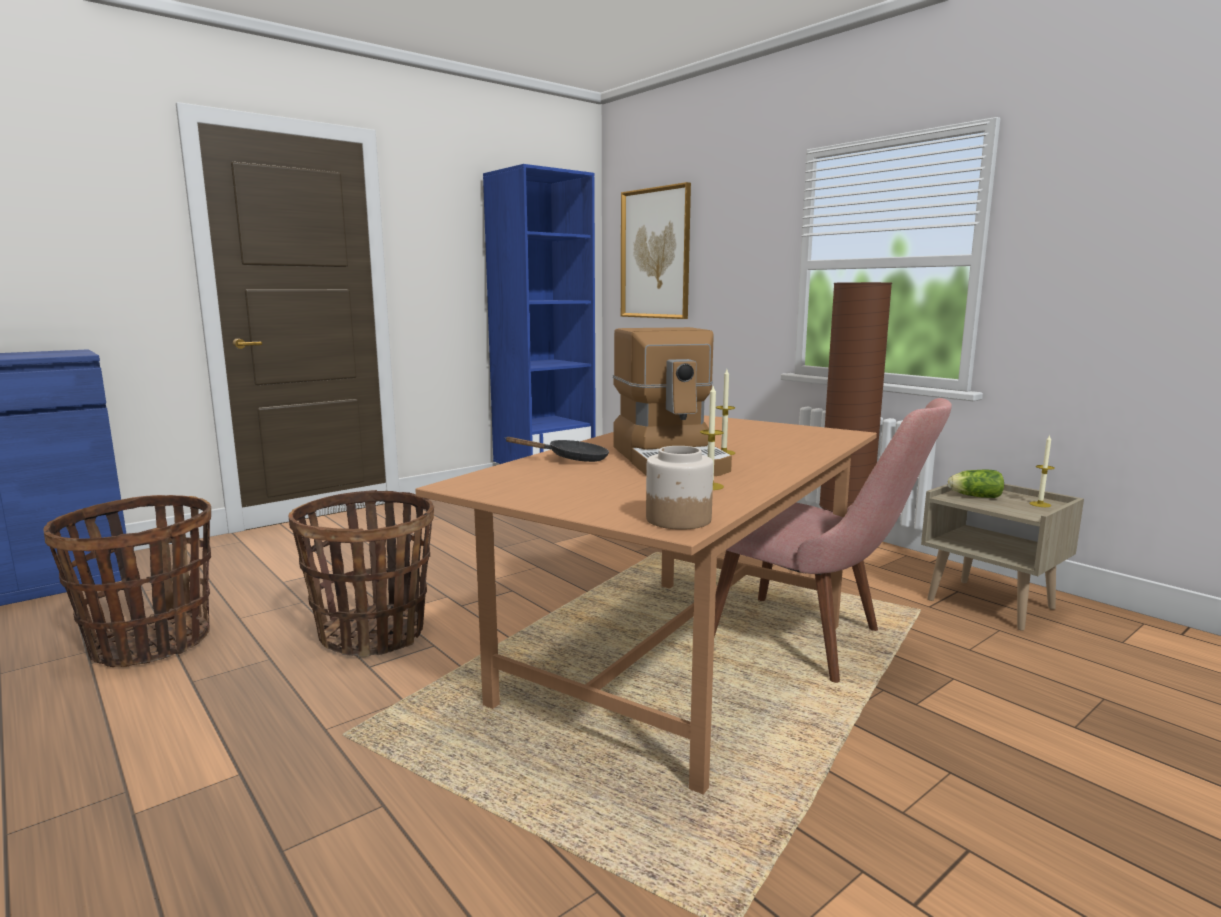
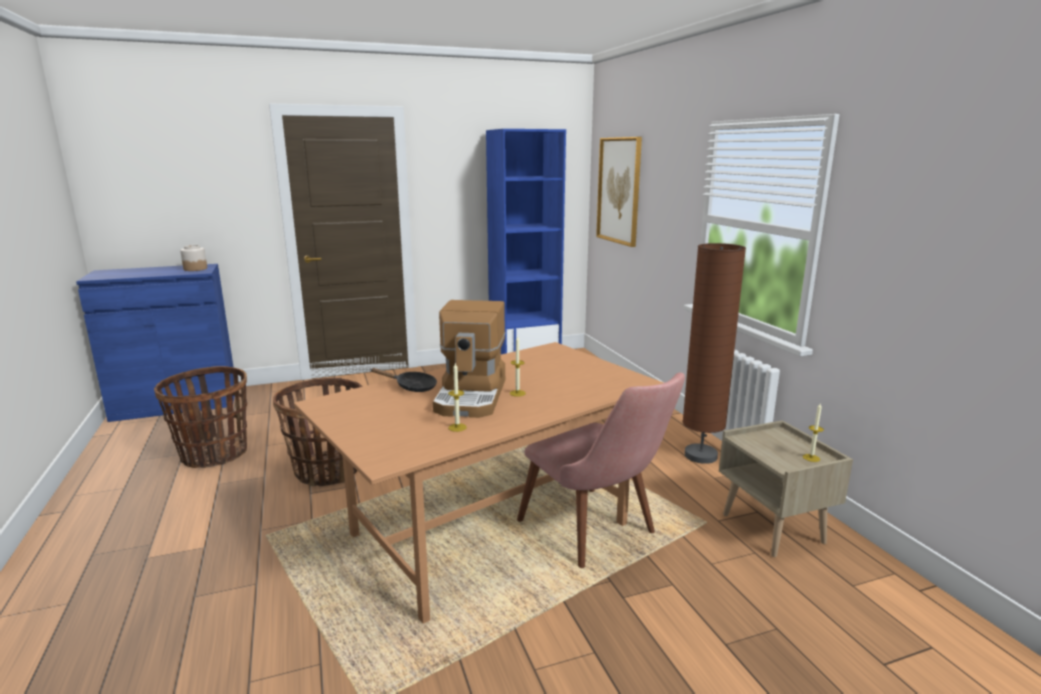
camera: 20 degrees right, 5 degrees up
(677, 519) = (394, 455): jar -> jar (195, 269)
(973, 496) = (764, 440): lettuce -> none

